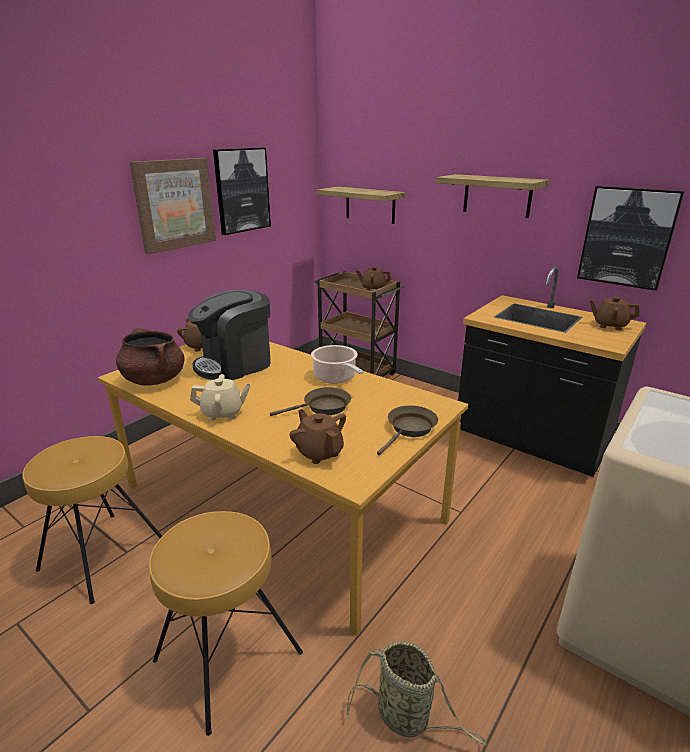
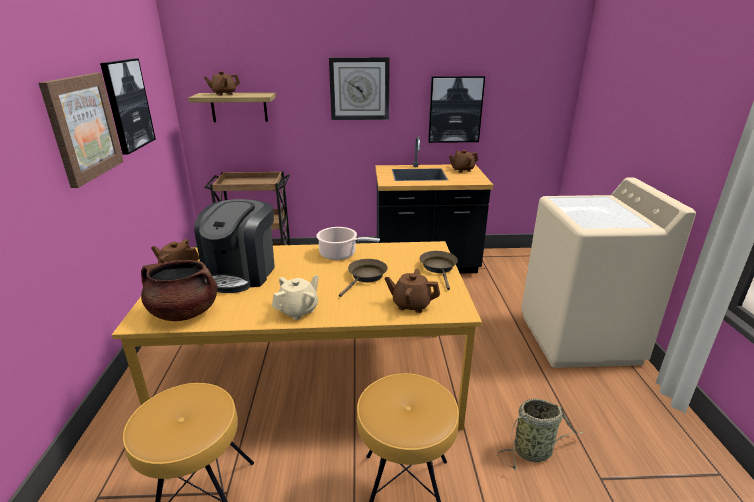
camera: 40 degrees left, 0 degrees up
(373, 288) = (264, 182): brown teapot -> brown teapot (224, 94)
(497, 195) = (359, 89): shelf -> wall clock

